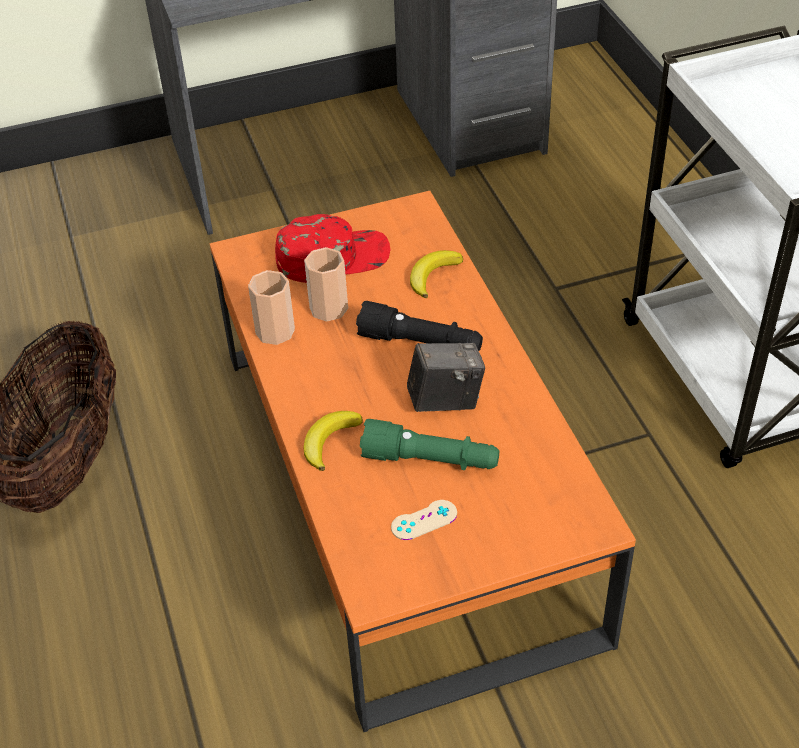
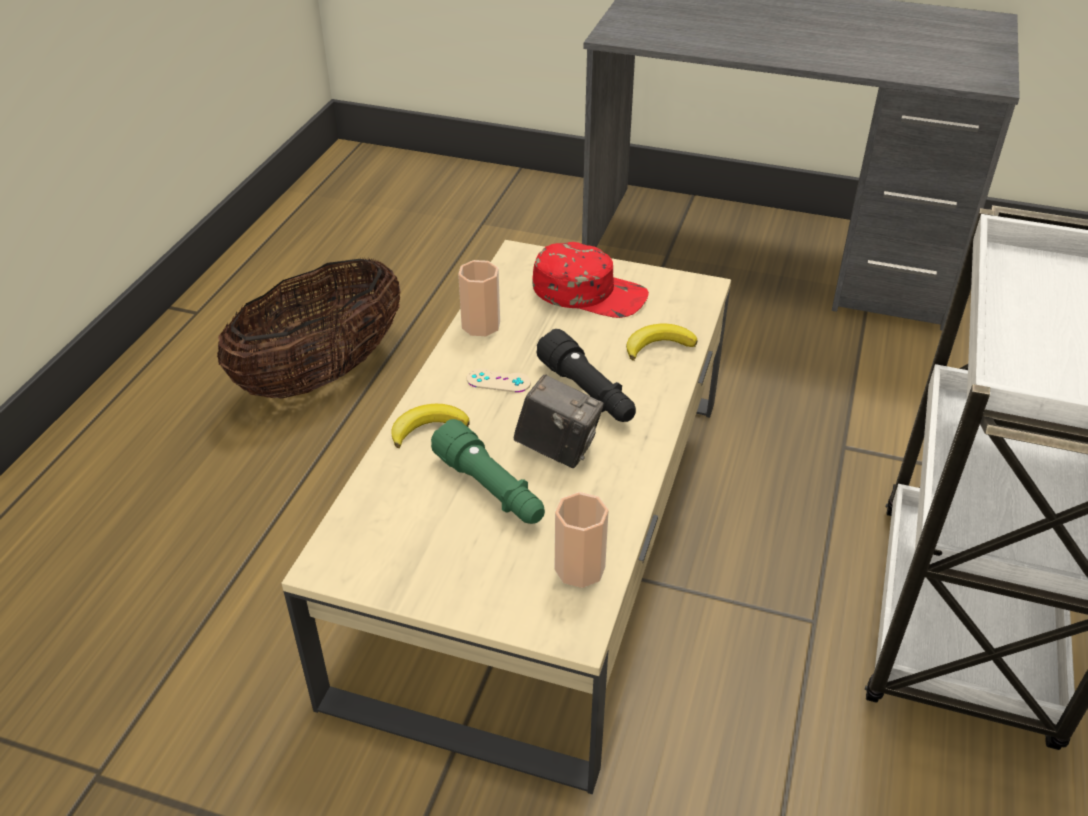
camera: 35 degrees right, 5 degrees down
(328, 308) = (542, 329): cup -> cup (579, 568)
(401, 485) = (543, 533): orange coffee table -> beige coffee table
(424, 520) = (431, 534): beige game controller -> beige game controller (498, 381)

